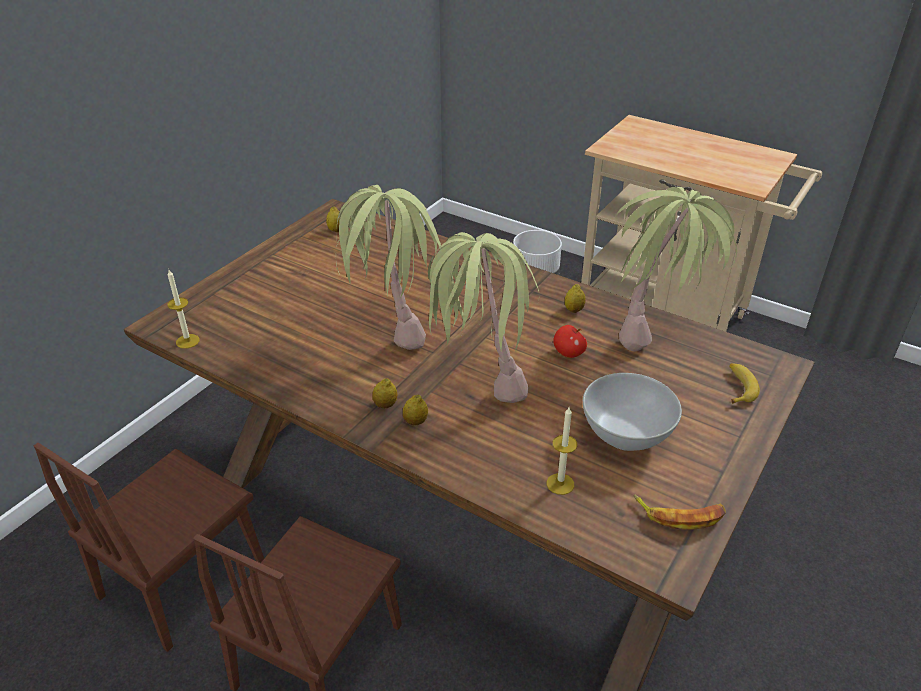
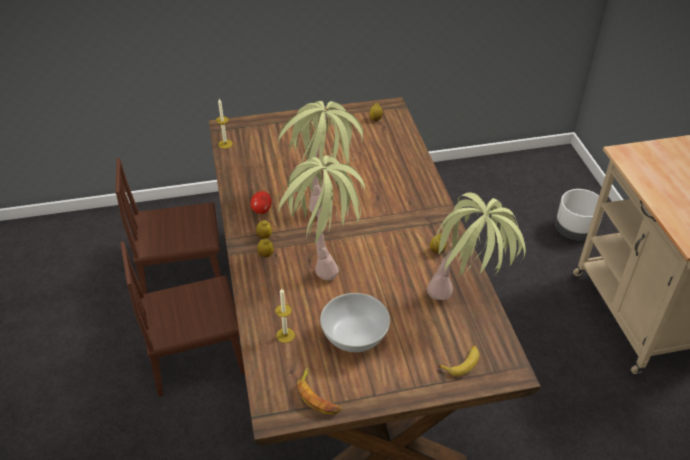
camera: 45 degrees right, 5 degrees up
(568, 353) = (394, 273): apple -> apple (261, 210)

